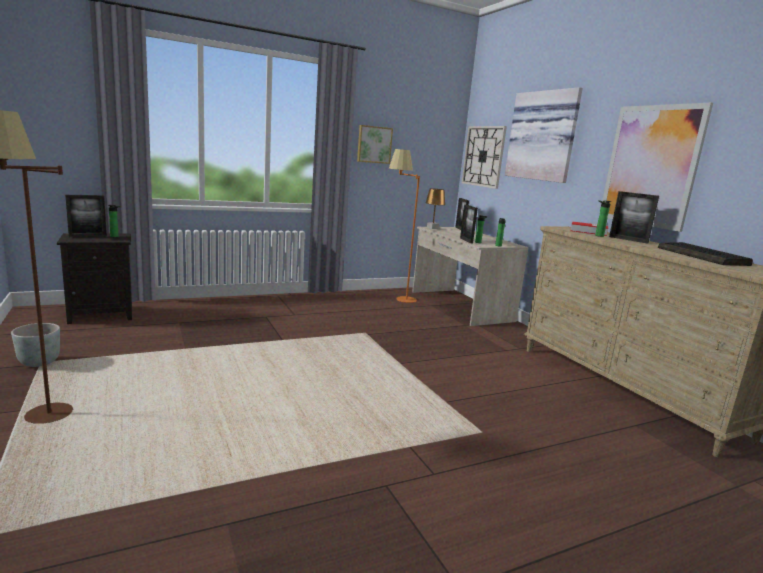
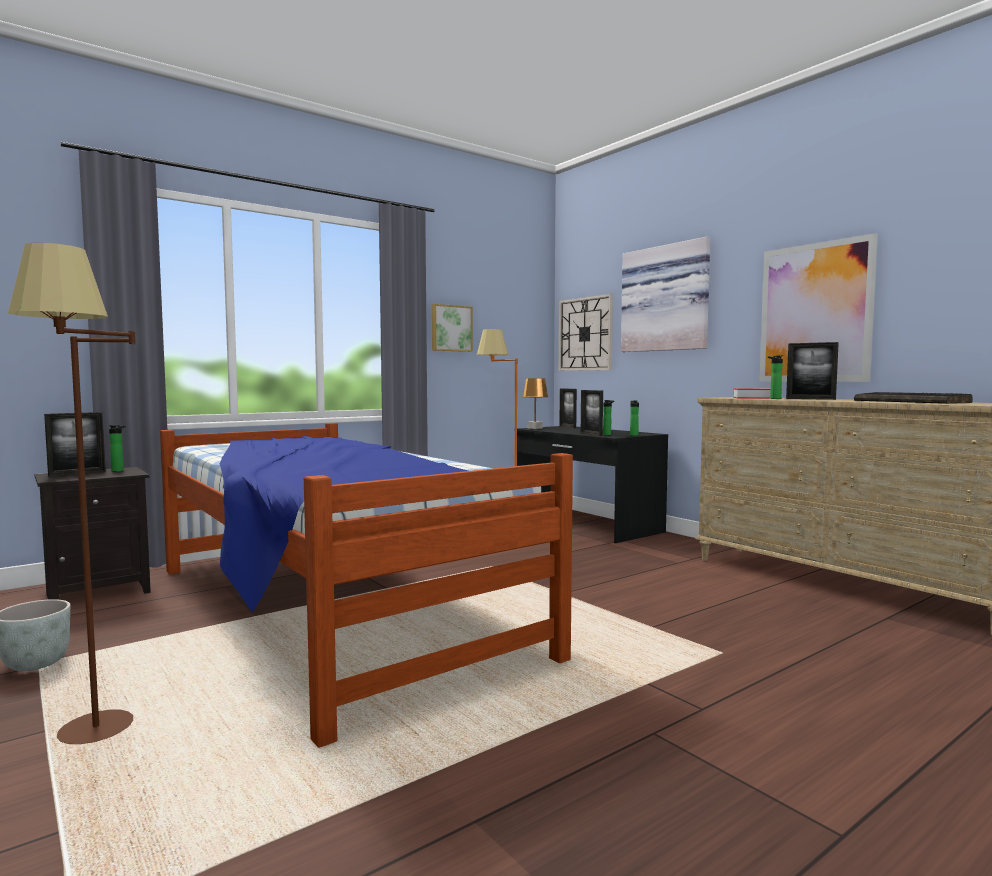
camera: 10 degrees left, 10 degrees down
(234, 350) = (328, 608): none -> bed
(459, 306) = (586, 524): beige desk -> black desk

